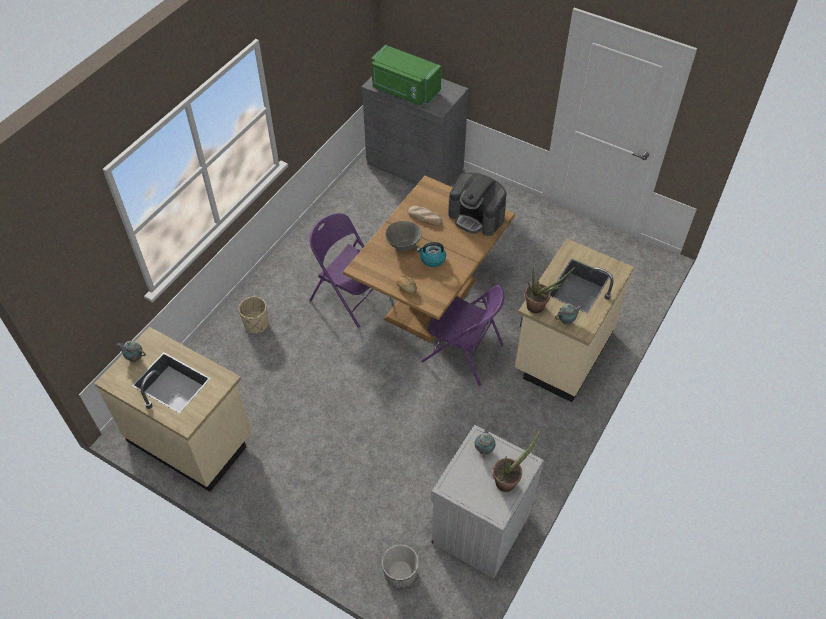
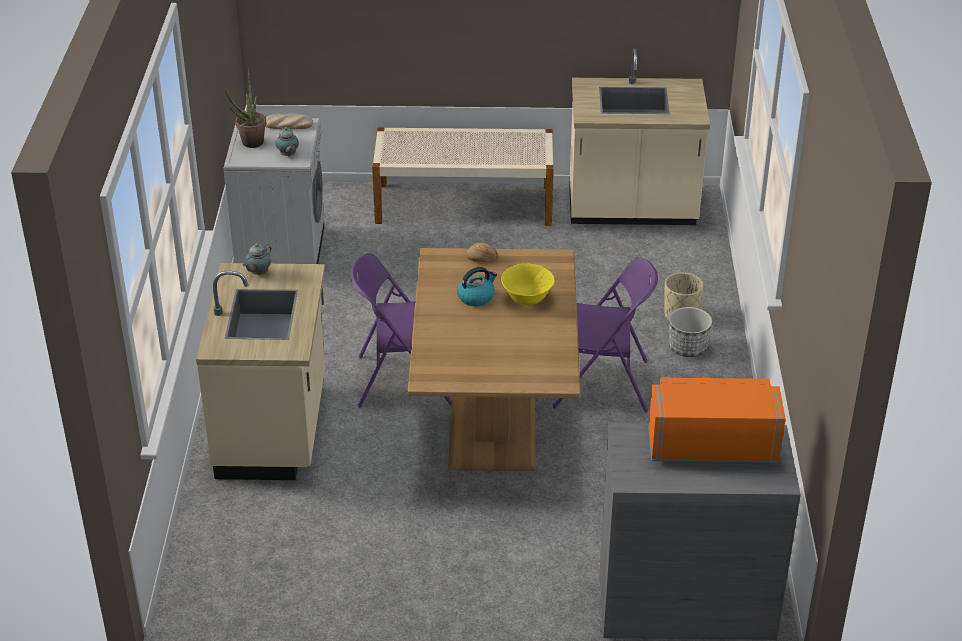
camera: 150 degrees right, 15 degrees down
(134, 357) = (691, 102): teapot -> none
(304, 514) = (464, 203): none -> beige bench
(400, 573) = (339, 201): planter -> planter (687, 348)
(403, 245) = (527, 299): grey bowl -> yellow bowl
(404, 90) = (712, 444): green microwave -> orange microwave
(425, 217) = (528, 339): bread -> bread (287, 125)
(476, 216) = (458, 365): coffee machine -> none
(539, 306) = (300, 275): potted plant -> none

